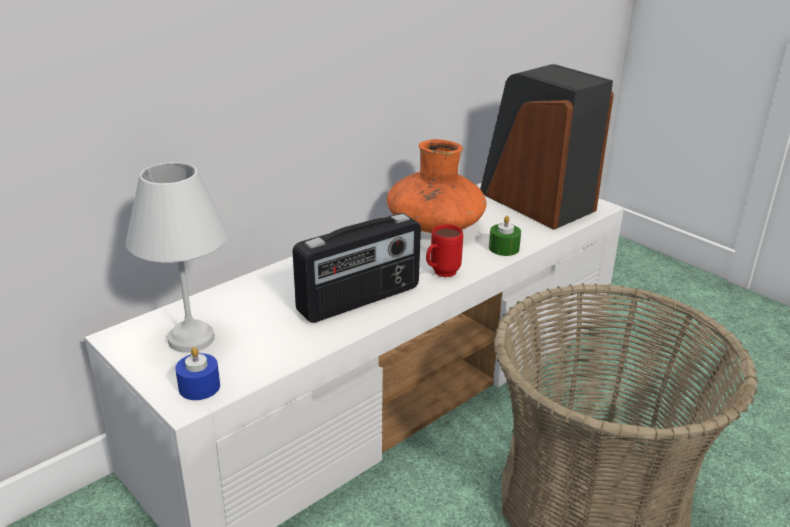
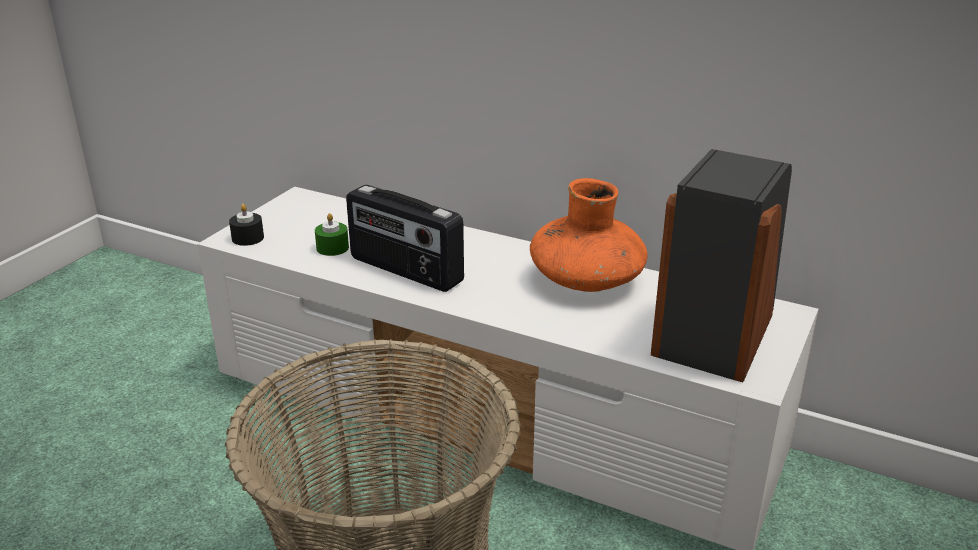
camera: 70 degrees right, 0 degrees up
(193, 338) = (309, 220): white table lamp -> none
(199, 387) = (248, 238): blue candle -> black candle
(440, 274) = (482, 301): red mug -> none
(504, 248) = (570, 328): green candle -> green candle (332, 248)

